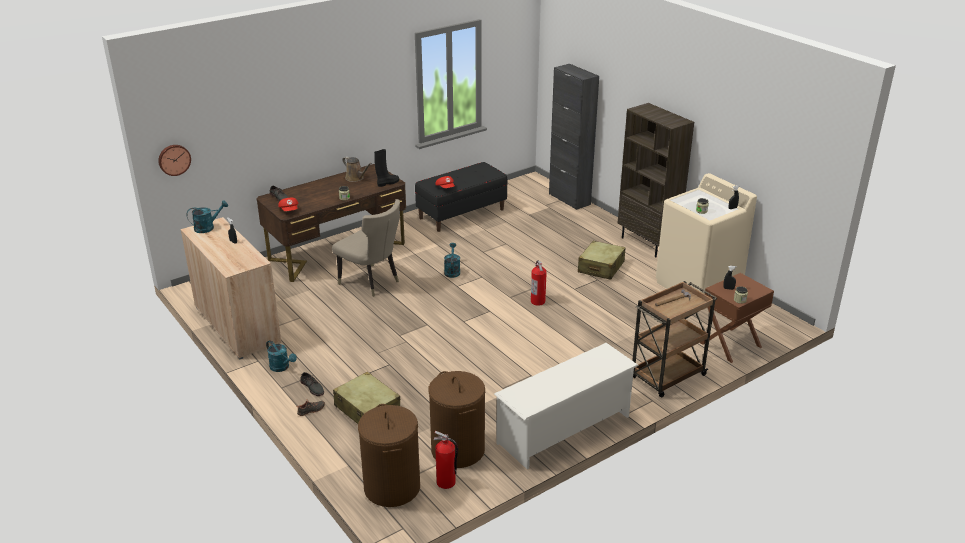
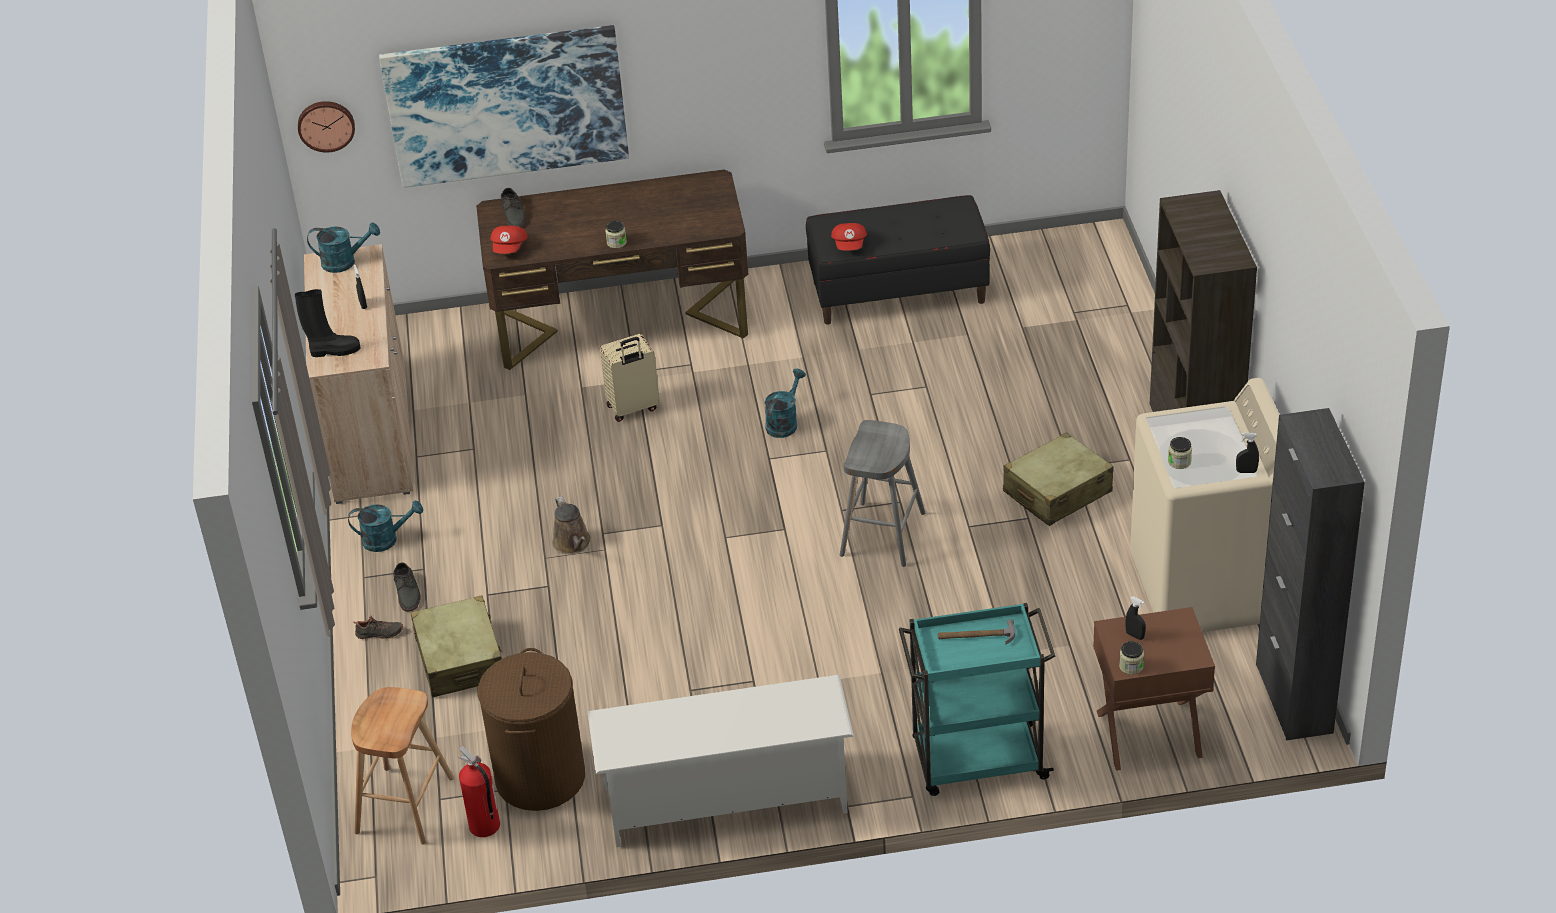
camera: 30 degrees right, 10 degrees up
(268, 137) = (506, 105): none -> picture
(282, 367) = (386, 539): turquoise watering can -> turquoise watering can turned 75 degrees counterclockwise
(356, 178) = (668, 199): brown watering can -> brown watering can (573, 544)
(372, 282) = (633, 408): beige chair -> beige suitcase
(387, 183) = (713, 225): black boot -> black boot (333, 351)
(391, 487) = (404, 806): brown laundry basket -> brown stool
(538, 301) = (882, 534): fire extinguisher -> grey stool
(569, 199) = (1132, 310): black cabinet -> black cabinet (1294, 698)
(667, 377) = (977, 760): brown cart -> turquoise cart

